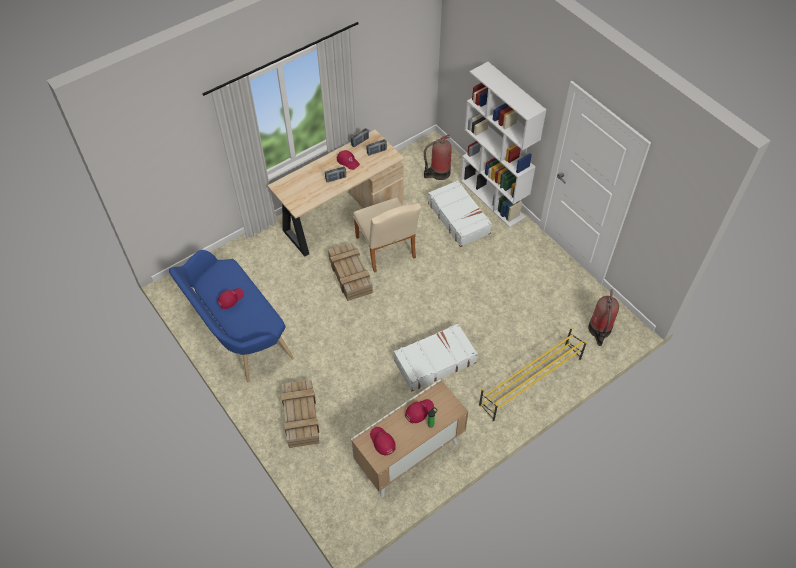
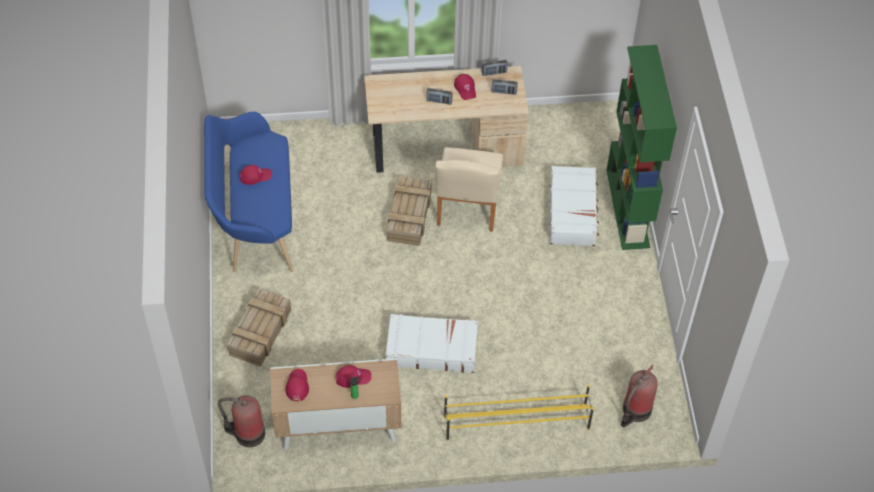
camera: 30 degrees right, 0 degrees up
(438, 173) = (588, 150): fire extinguisher -> fire extinguisher (247, 433)
(493, 198) = (628, 209): white bookcase -> green bookcase

